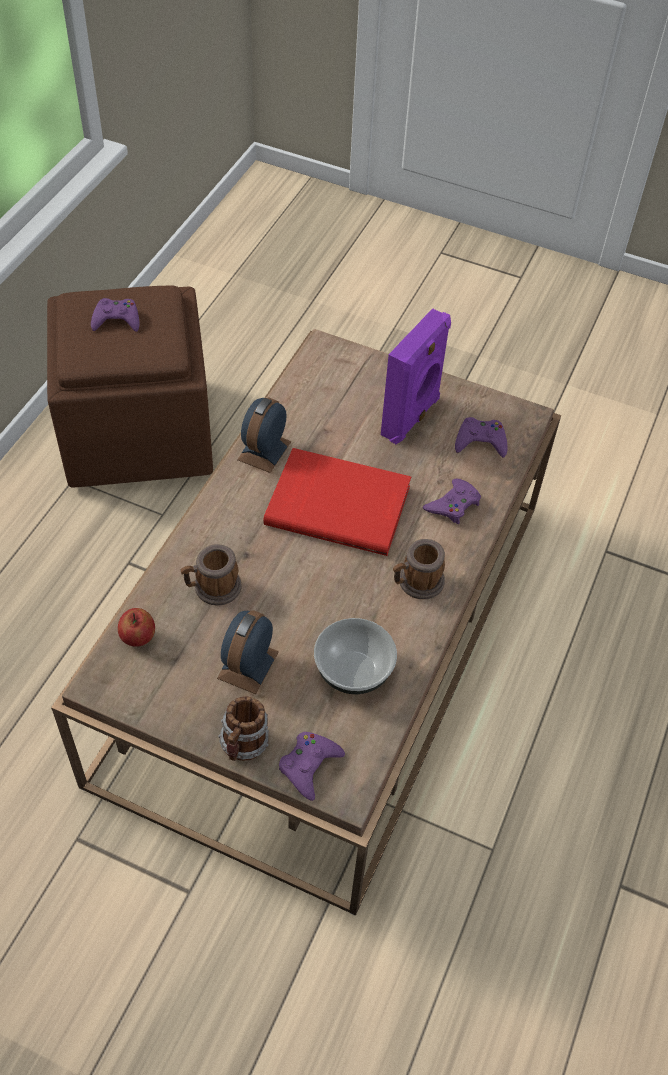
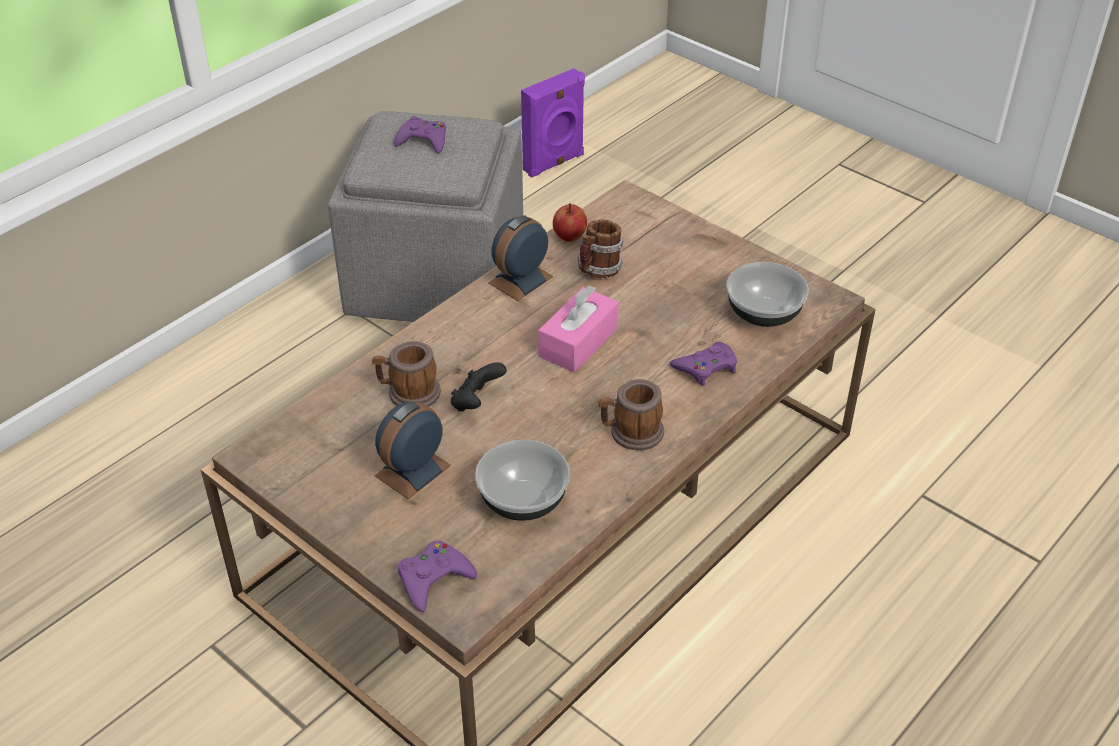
camera: 20 degrees right, 10 degrees down
(136, 432) = (435, 278): brown ottoman -> grey ottoman
(138, 638) = (311, 422): apple -> apple (569, 237)
(244, 745) = (373, 544): mug -> mug (598, 271)
(275, 583) = (476, 402): none -> black game controller
(338, 503) = (578, 342): red book -> pink tissue box
(412, 417) = (696, 278): purple speaker -> purple speaker (554, 163)
(480, 441) = (764, 313): purple game controller -> bowl

